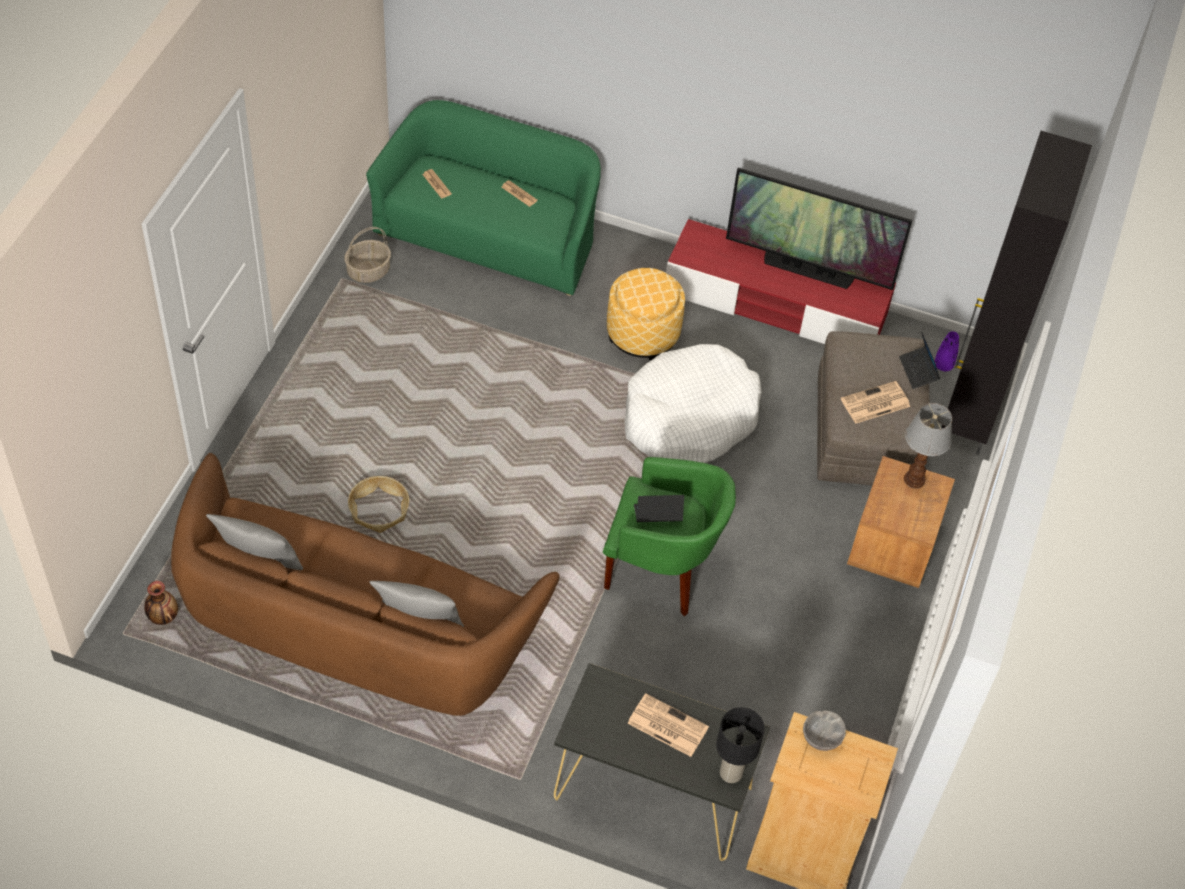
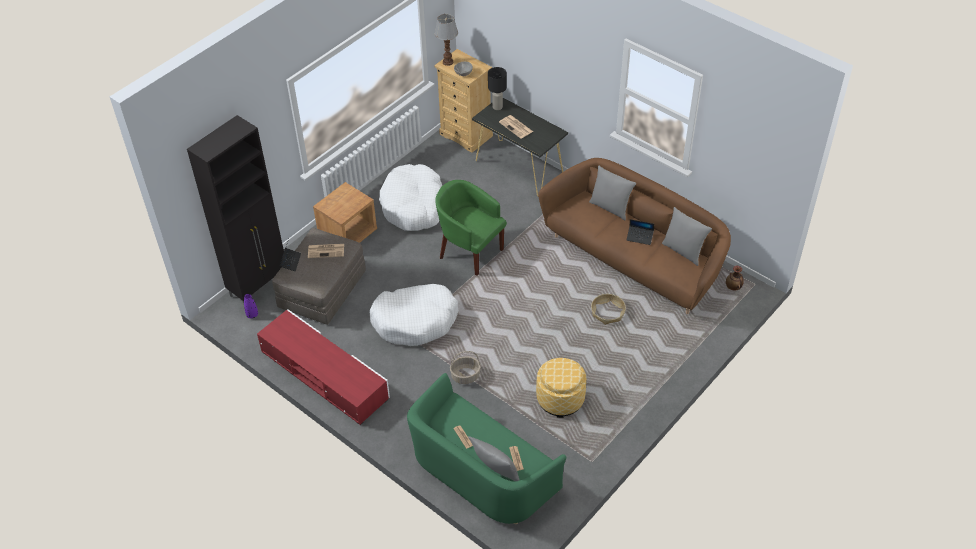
camera: 155 degrees left, 5 degrees down
(368, 270) = (572, 463): basket -> basket (465, 376)
(458, 163) = (495, 472): none -> grey pillow
(642, 333) = (415, 376): ottoman -> ottoman (560, 399)
(657, 515) = (474, 221): laptop -> laptop (639, 237)
(808, 269) = (303, 354): television -> none
(811, 639) = (414, 206): none -> white dog bed
(914, 479) = (333, 210): table lamp -> table lamp (447, 62)

